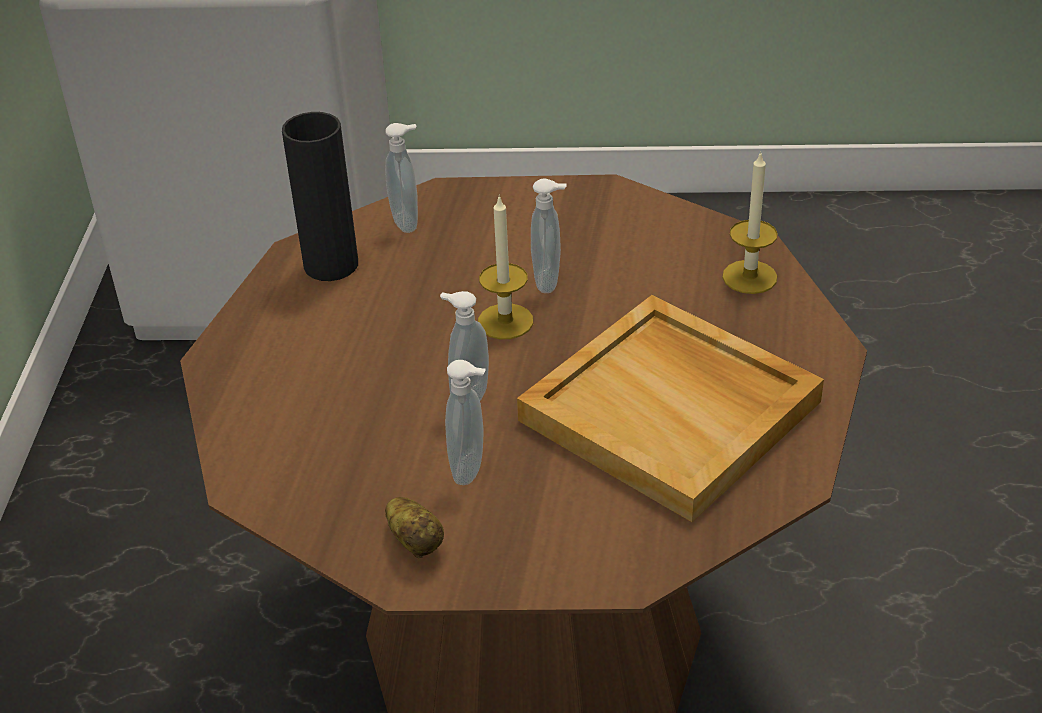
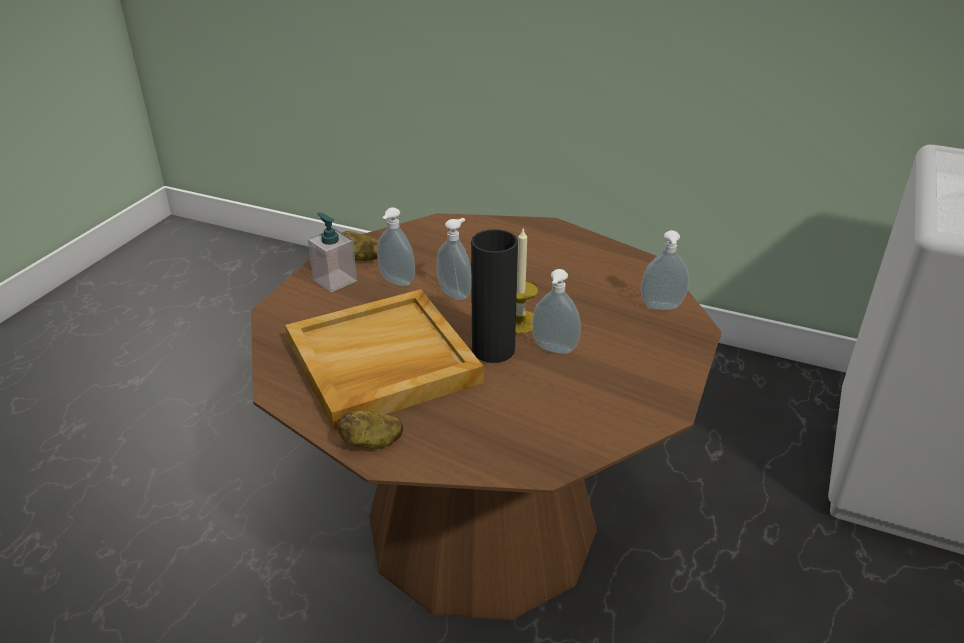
camera: 110 degrees right, 5 degrees down
(331, 265) = (623, 272): black vase -> black vase (493, 350)
(502, 542) = (335, 280): none -> soap dispenser
(749, 277) = (499, 449): candle -> none
(815, 365) = (372, 443): none -> potato

